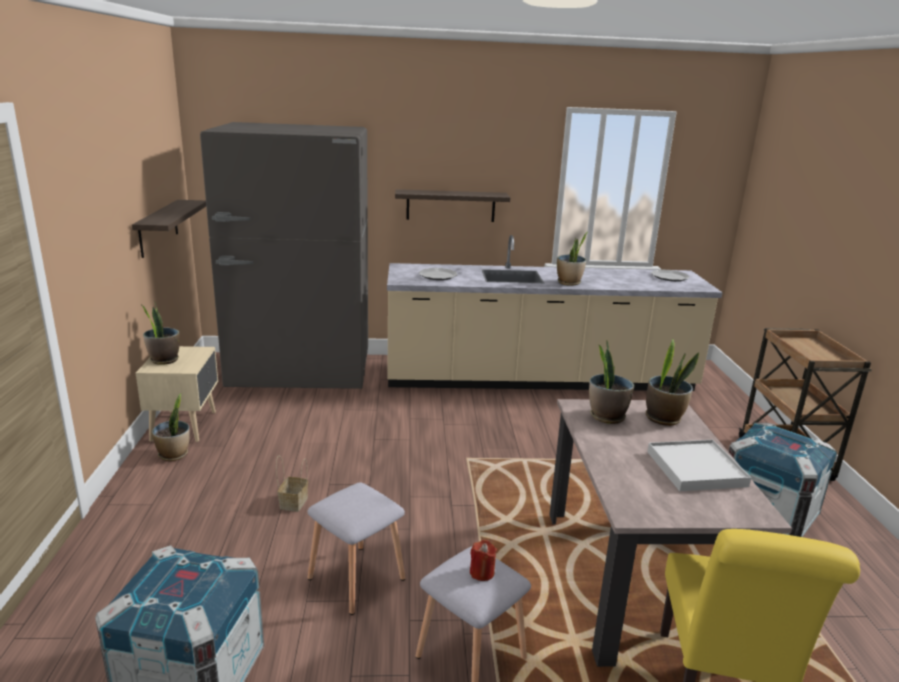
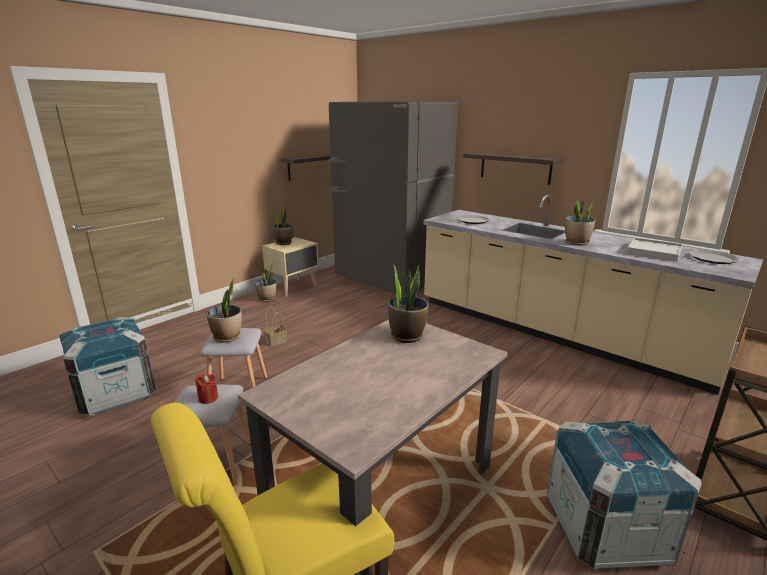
camera: 45 degrees right, 0 degrees up
(664, 418) = (451, 354): potted plant -> potted plant (227, 337)
(696, 468) = (386, 394): white tray -> white tray (654, 252)

